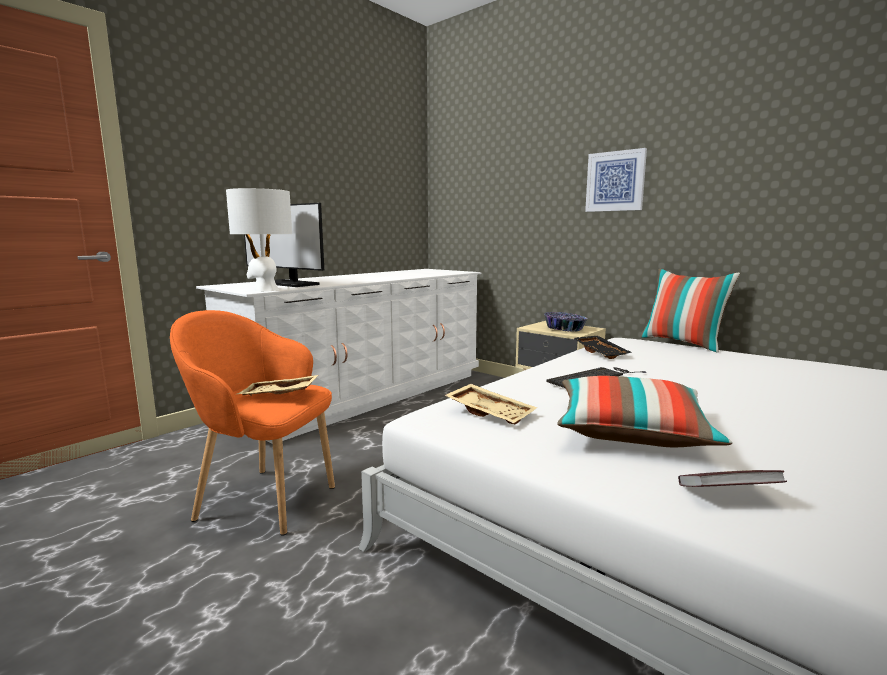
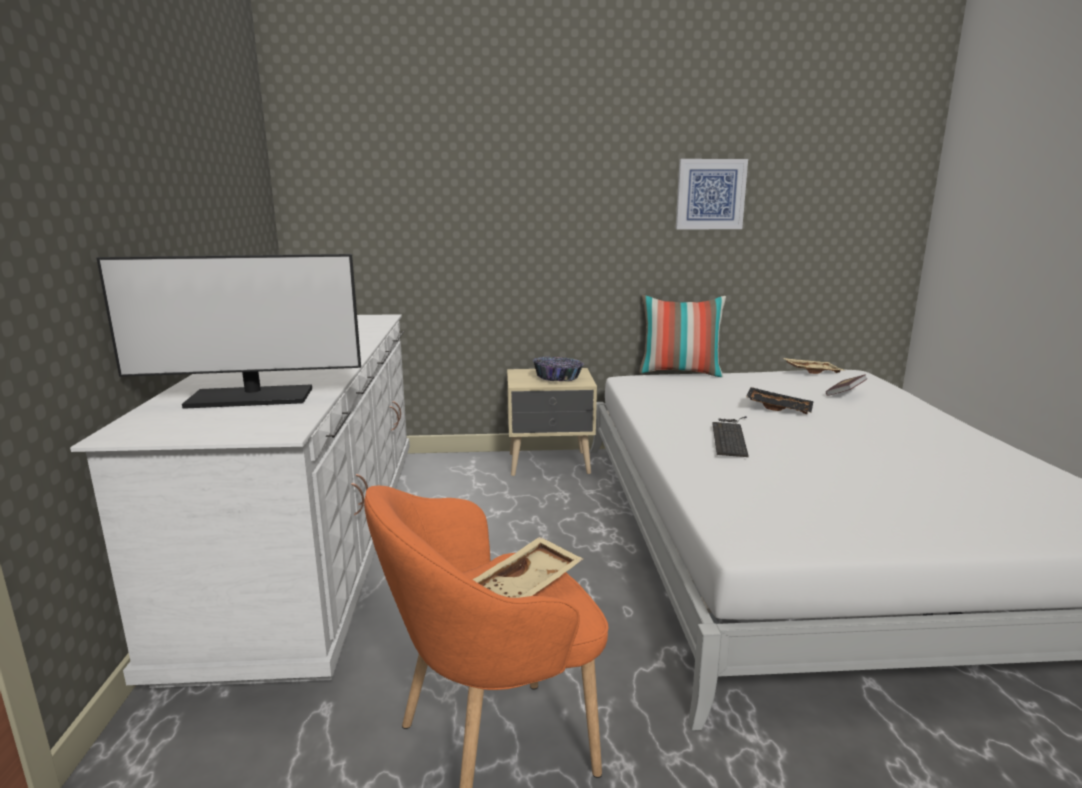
camera: 45 degrees left, 5 degrees up
(265, 290) = (288, 423): white table lamp -> none
(491, 413) = (765, 509): beige tray -> beige tray (811, 371)
(601, 353) = (656, 402): black tray -> black tray (779, 408)
(615, 181) = (588, 195): picture -> picture (710, 194)
(631, 432) = (873, 484): pillow -> none
(727, 495) = (1013, 513): book -> book (845, 394)

